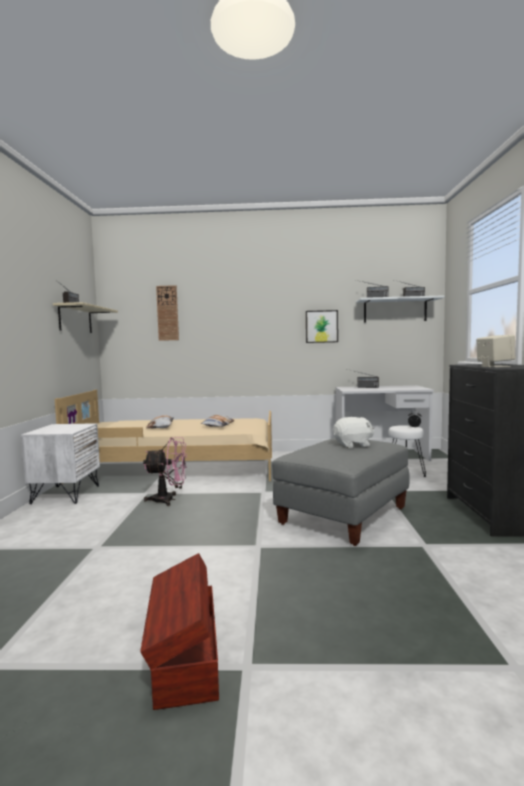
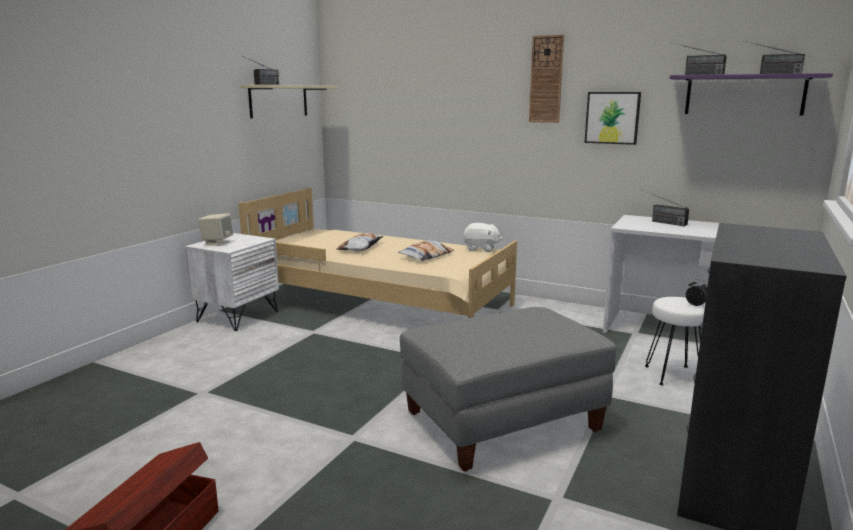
camera: 25 degrees right, 10 degrees up
(167, 313) = (399, 90): wall clock -> wall clock (546, 79)
(169, 500) = (327, 347): pink fan -> none
(353, 445) = (523, 329): white plush toy -> white plush toy (481, 249)
(395, 310) = (744, 95): white shelf -> purple shelf
(494, 366) = (746, 247): beige speaker -> beige speaker (217, 243)

